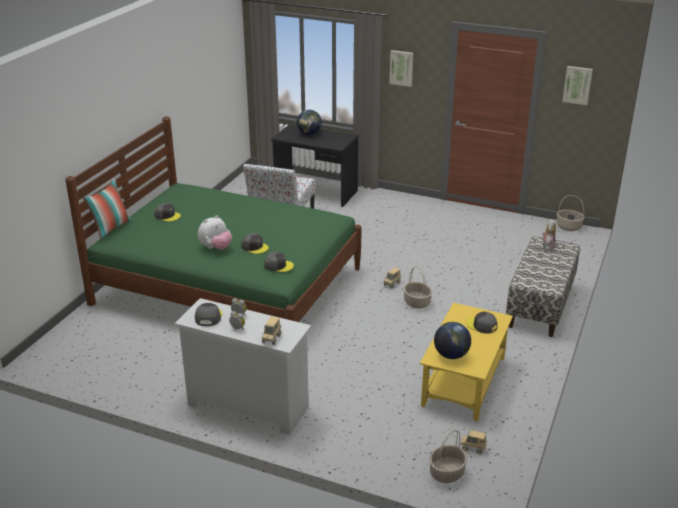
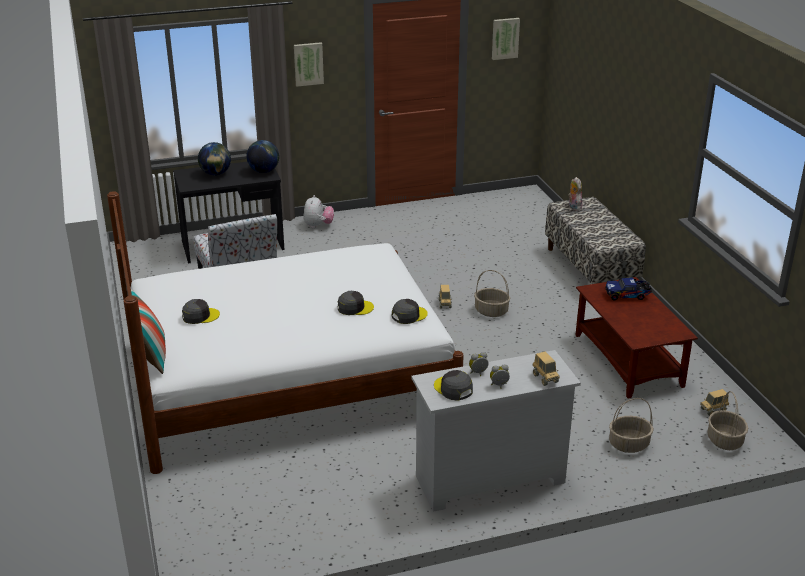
camera: 40 degrees left, 0 degrees up
(216, 248) = (316, 325): plush toy -> plush toy (318, 225)
(228, 286) = (289, 378): green bed -> white bed
(451, 355) = (645, 331): globe -> globe (264, 171)
(464, 382) = (629, 361): yellow coffee table -> brown coffee table
(481, 325) = (628, 295): grey cap -> toy truck
(568, 227) = (514, 192): basket -> basket (628, 444)

